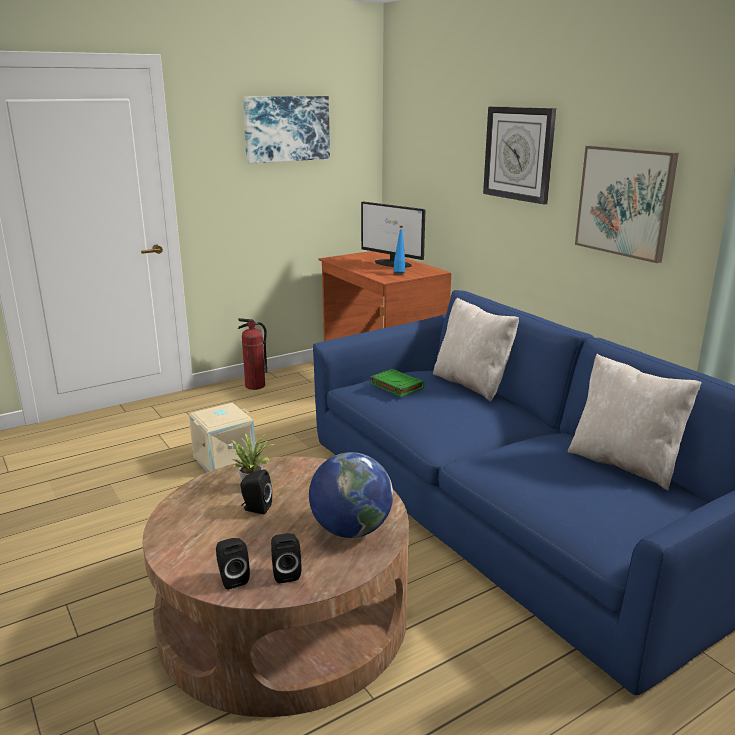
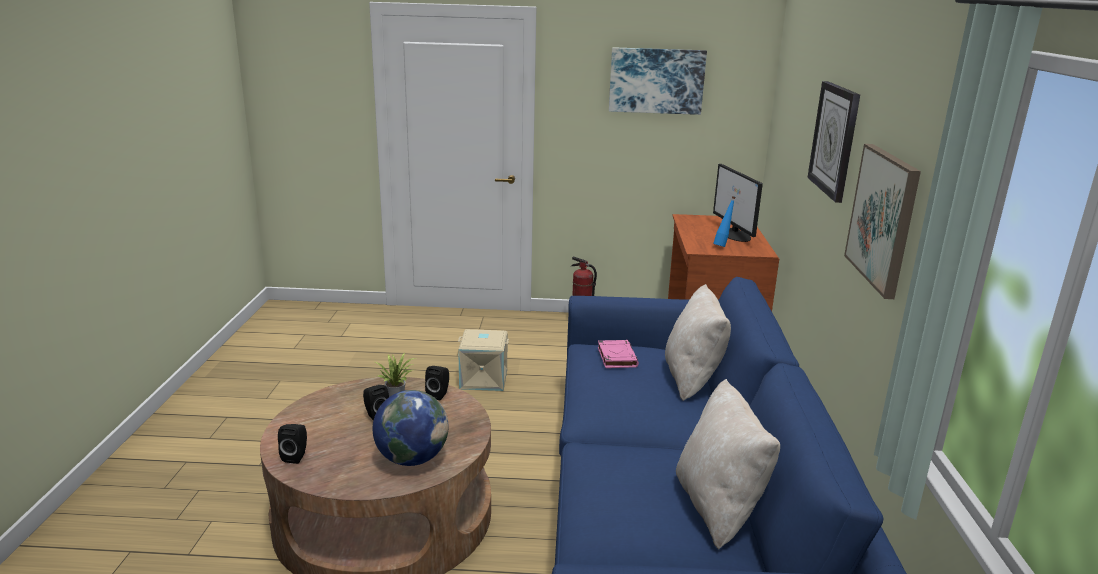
camera: 35 degrees right, 0 degrees up
(285, 573) = (329, 468): black speaker -> black speaker (439, 394)
(396, 386) = (616, 357): green book -> pink book

